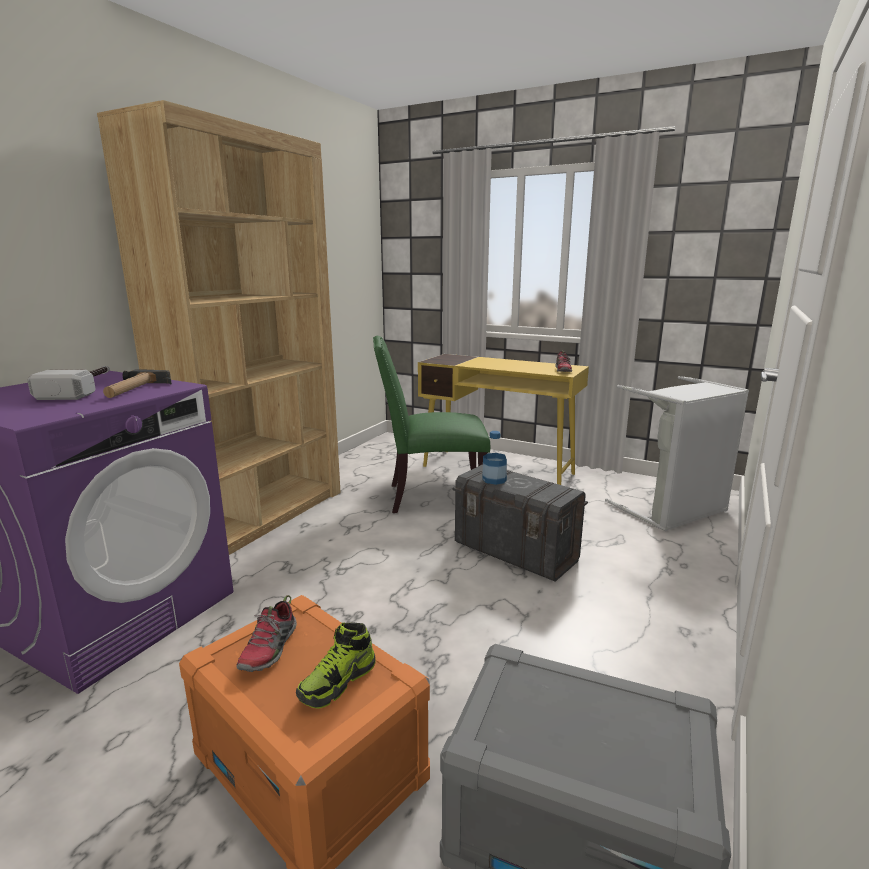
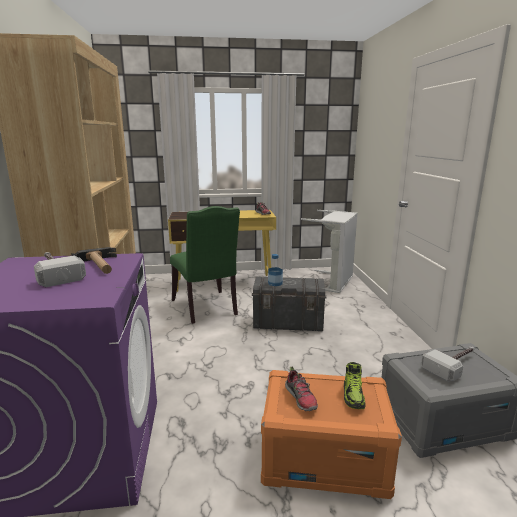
camera: 35 degrees left, 0 degrees up
(432, 497) = (206, 308): green chair -> green chair turned 75 degrees counterclockwise
(598, 722) = (453, 365): none -> hammer

